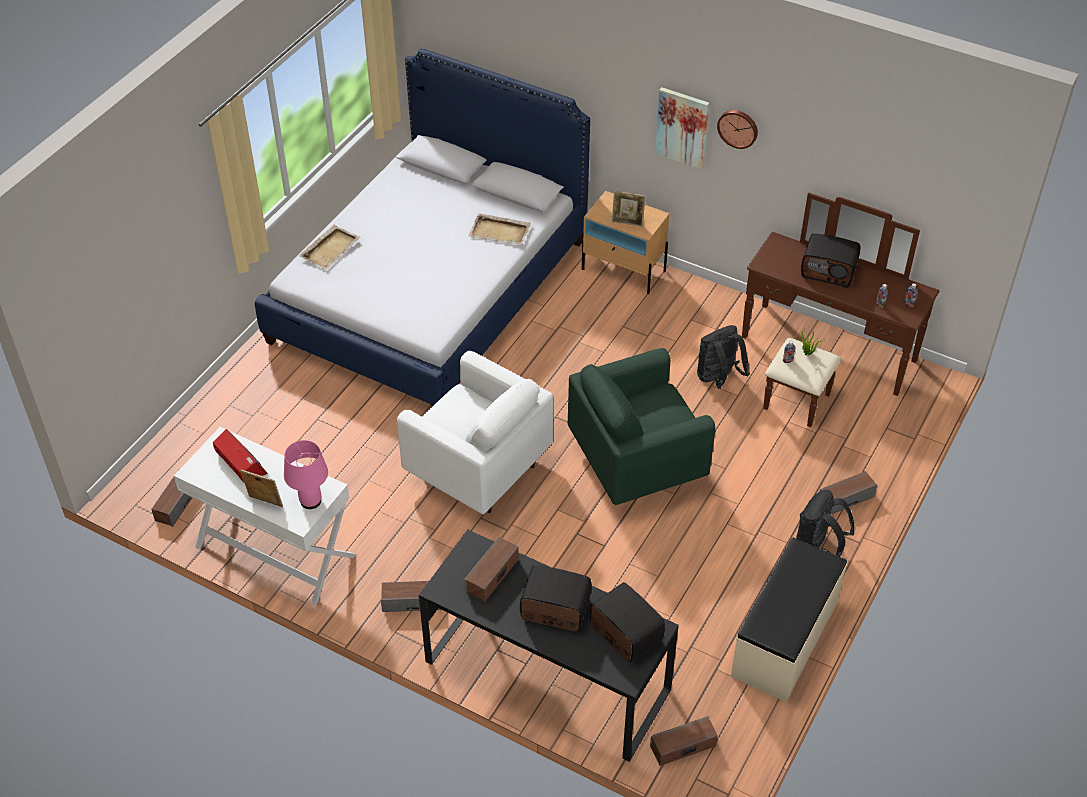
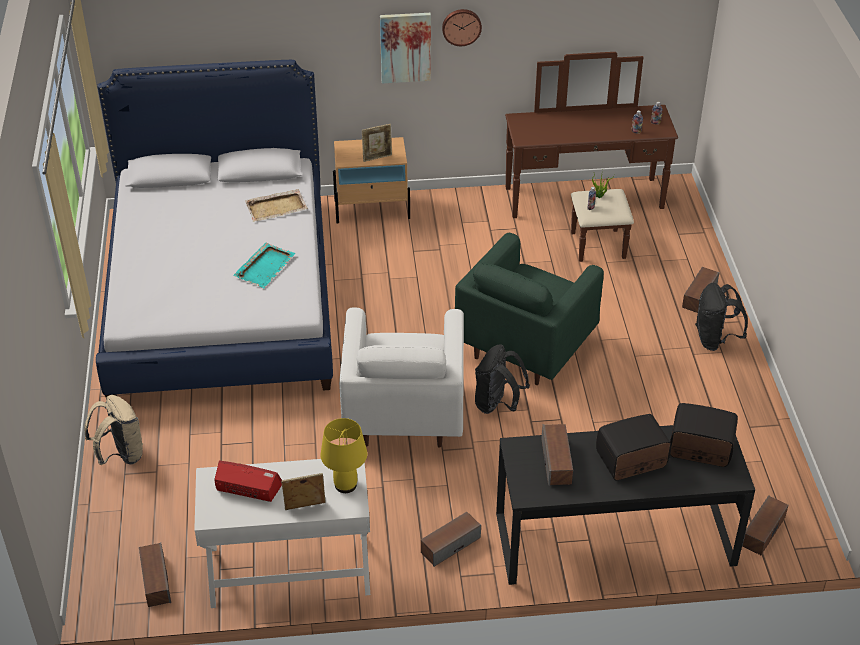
camera: 35 degrees left, 5 degrees down
(240, 388) = (120, 455): none -> beige backpack
(311, 501) = (346, 484): pink table lamp -> yellow table lamp
(330, 248) = (137, 283): beige tray -> none
(441, 281) = (265, 267): none -> turquoise tray
(478, 470) = (403, 415): white armchair -> white armchair turned 90 degrees clockwise
(718, 379) = (525, 256): black backpack -> black backpack (497, 404)
(786, 639) = (756, 415): beige bench -> none
(829, 271) = (576, 124): radio -> none

